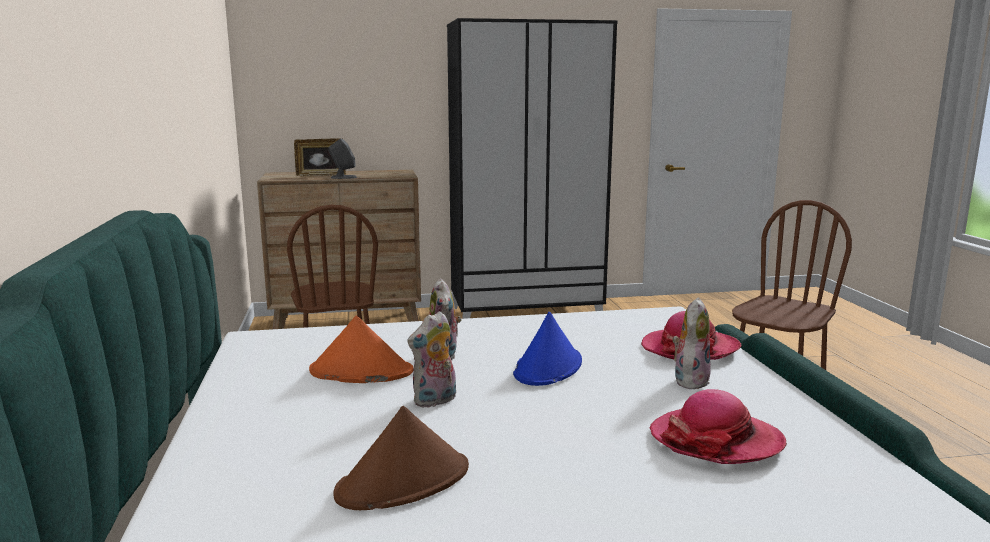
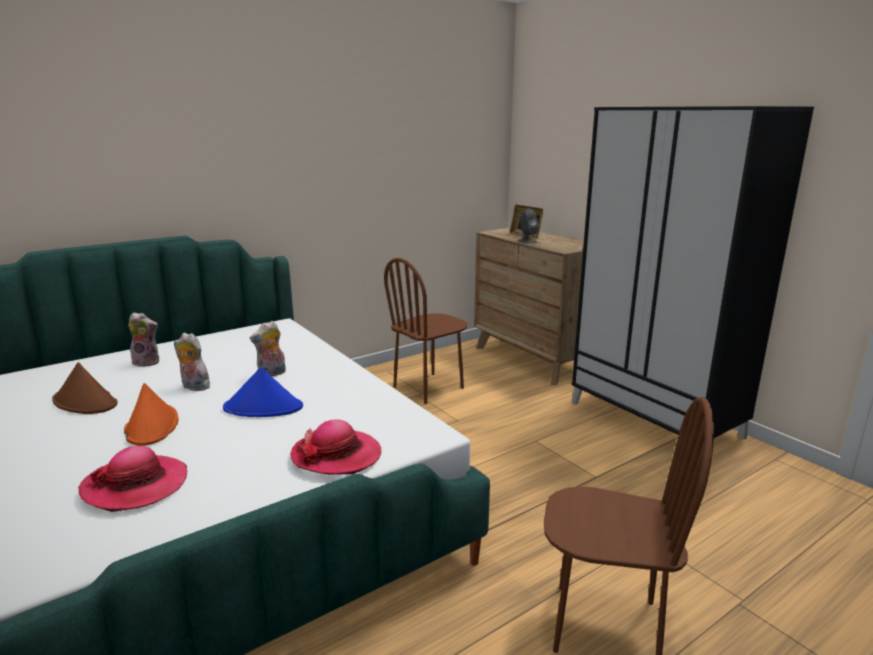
camera: 65 degrees right, 5 degrees up
(360, 371) = (236, 360): orange hat -> orange hat (152, 426)
(689, 380) = (257, 463): plush toy -> plush toy (148, 362)

